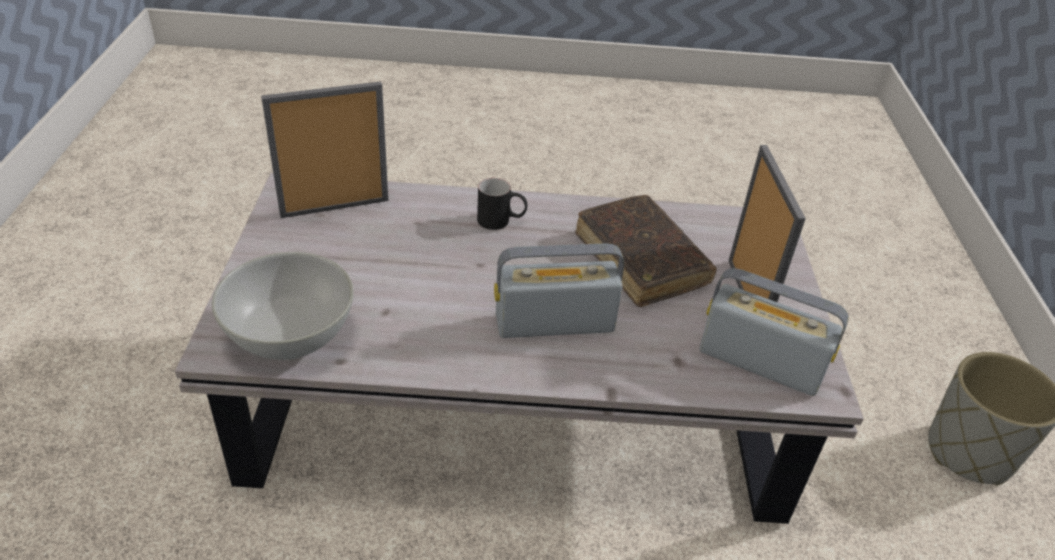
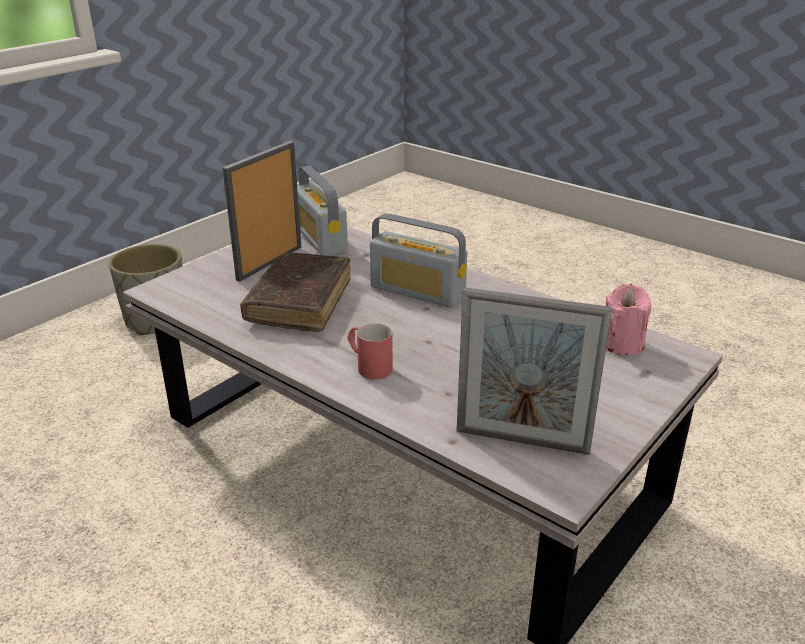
camera: 140 degrees left, 10 degrees down
(291, 338) = (622, 344): white bowl -> pink candle
(501, 221) = (368, 366): black mug -> red mug

